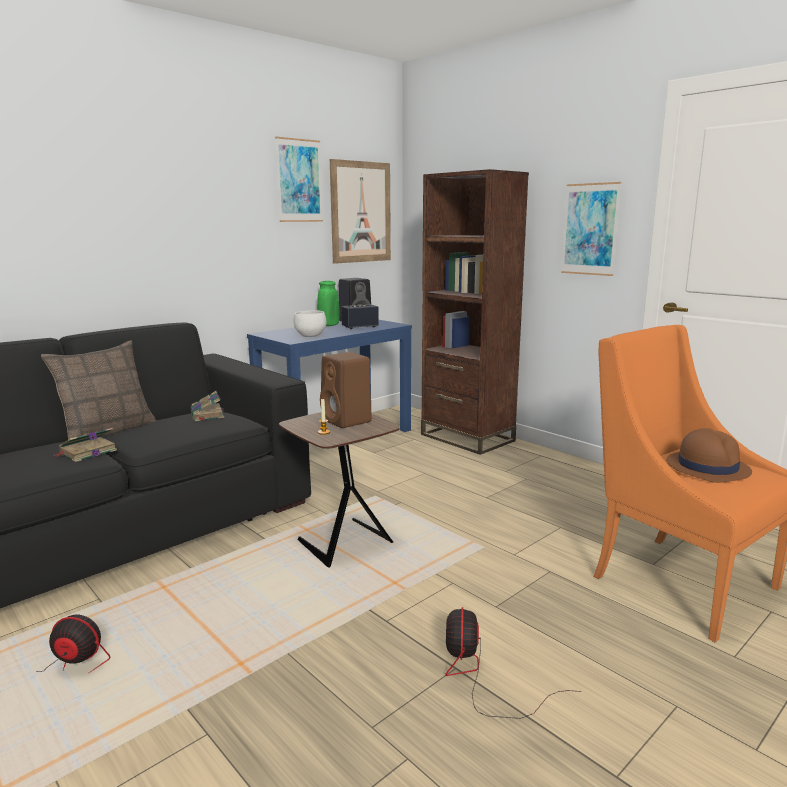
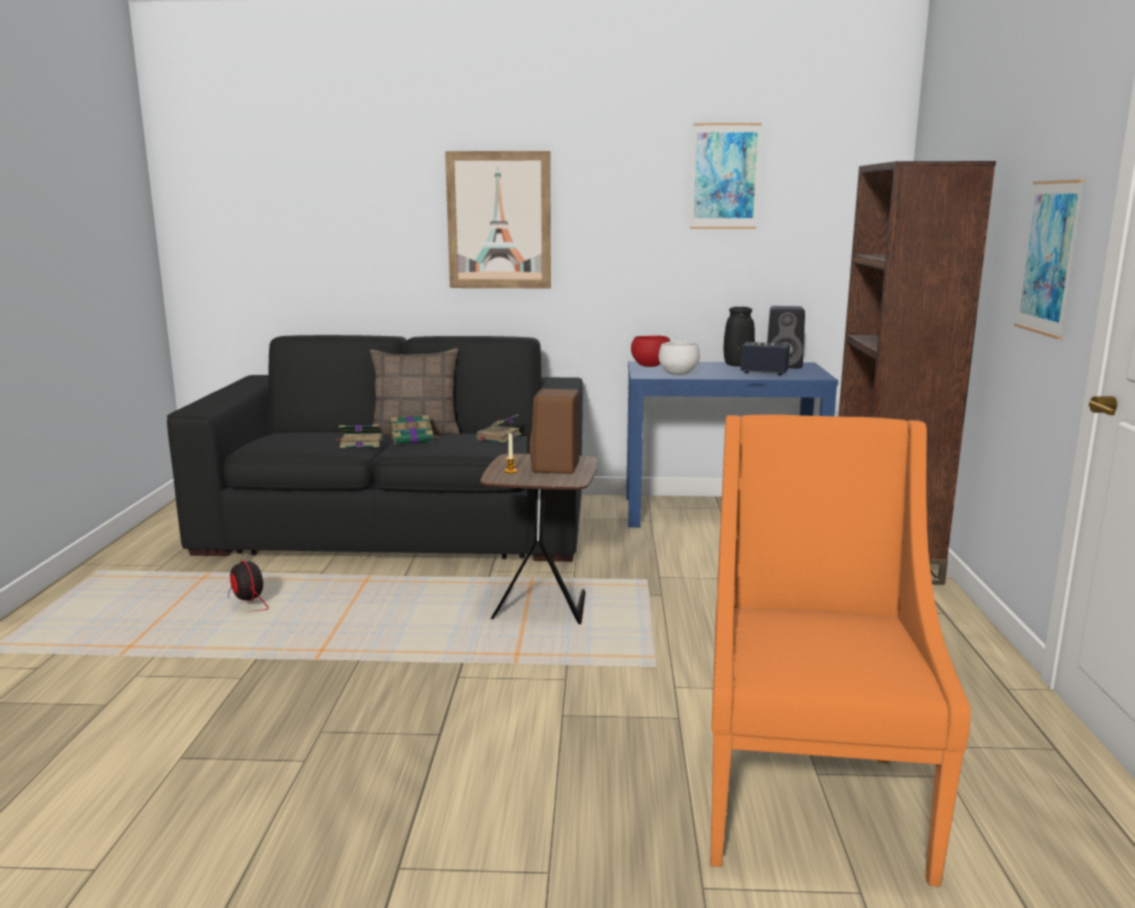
camera: 45 degrees right, 0 degrees up
(134, 435) = (413, 439): none -> book
(273, 334) = (649, 365): none -> red bowl
(329, 325) = (738, 365): green vase -> black vase
(361, 212) = (824, 216): picture -> picture (499, 220)
(480, 676) = (444, 749): fan -> none
(707, 467) = (834, 638): brown hat -> none

